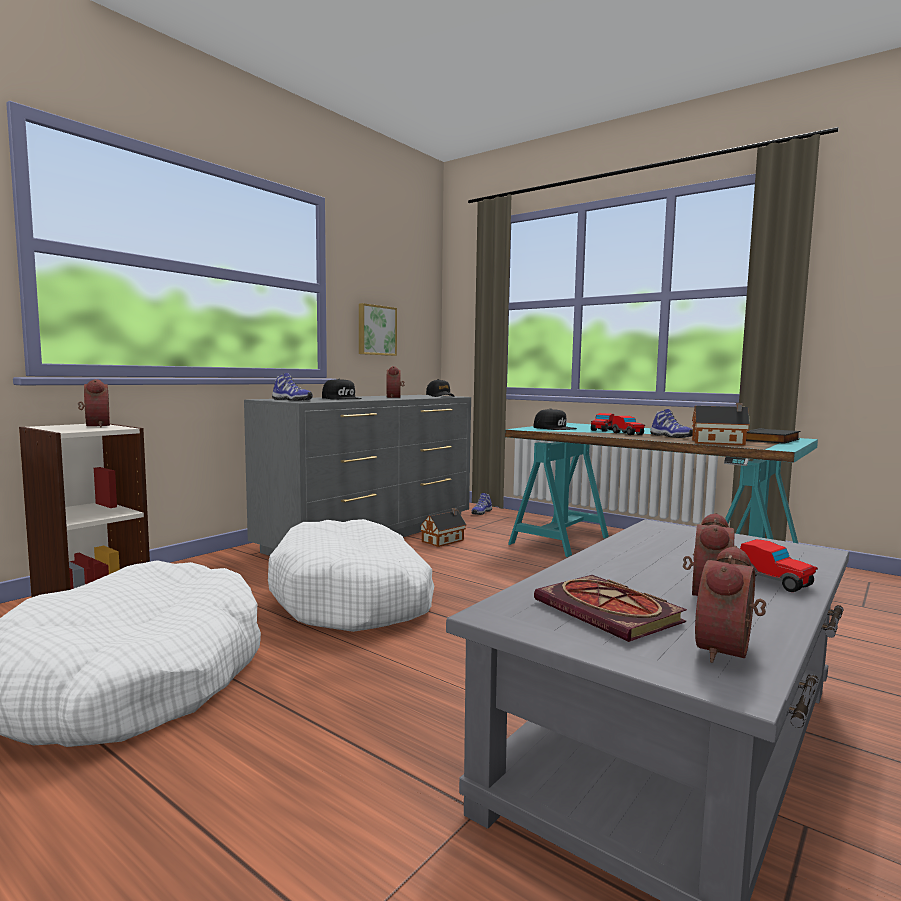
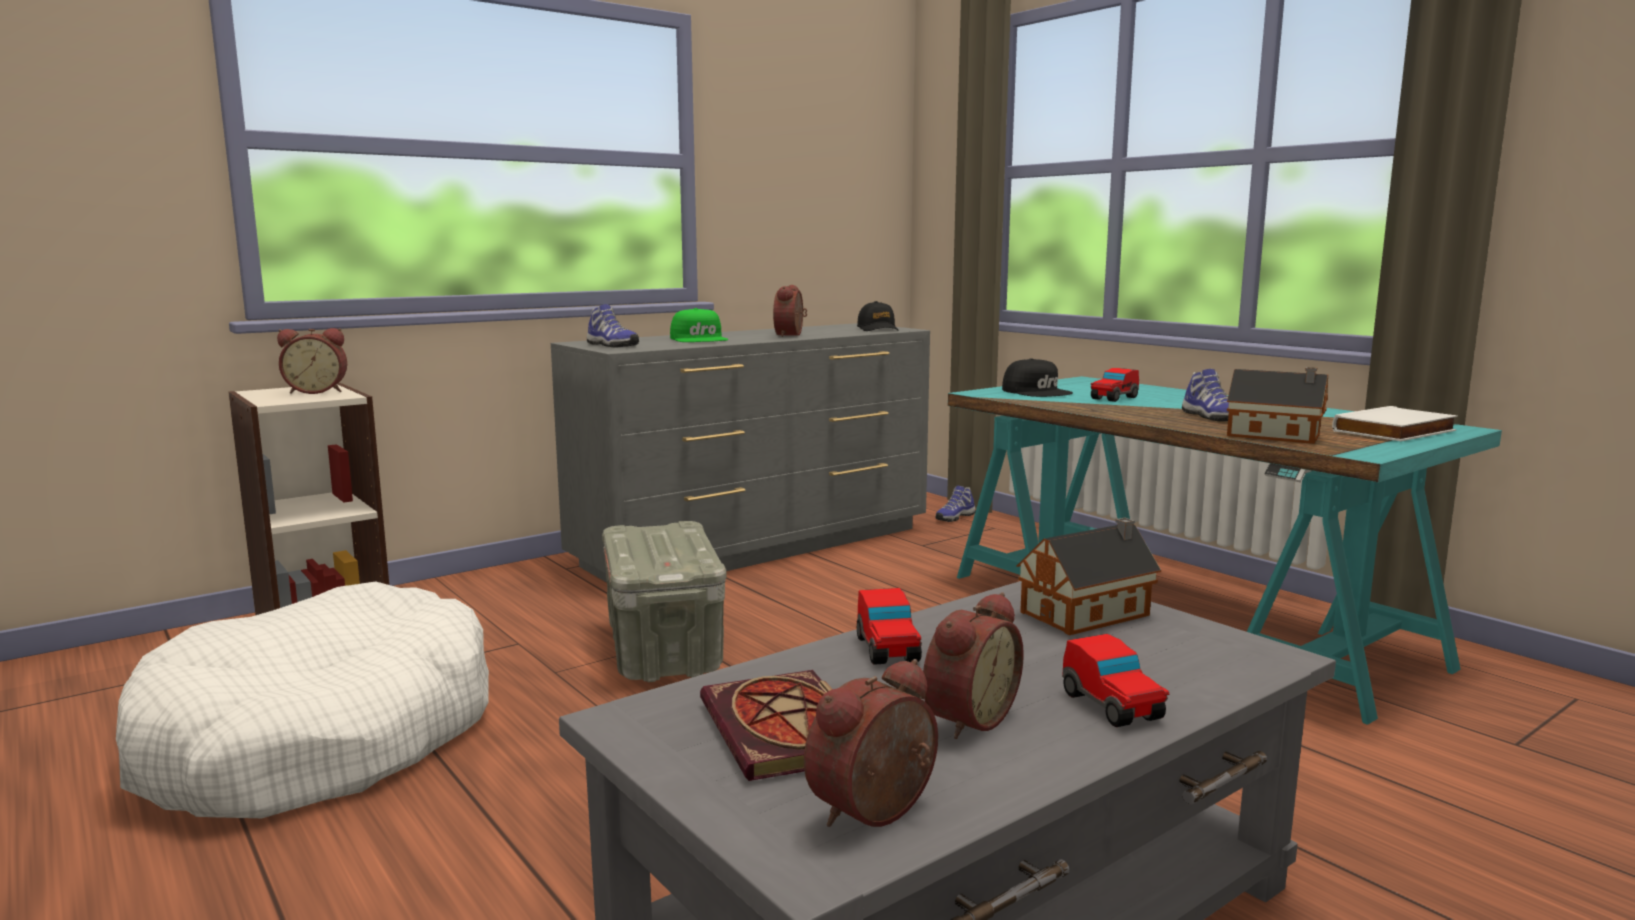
camera: 15 degrees right, 5 degrees up
(94, 426) = (317, 391): alarm clock -> alarm clock turned 90 degrees clockwise
(342, 398) = (700, 339): black cap -> green cap
(354, 598) = (662, 649): white dog bed -> grey storage box
(376, 330) = (786, 220): picture -> none
(444, 540) = (859, 564): toy house -> toy house (1089, 613)
(627, 433) = (1144, 408): toy car -> toy car (887, 650)
(772, 440) = (1396, 432): black book -> white book

